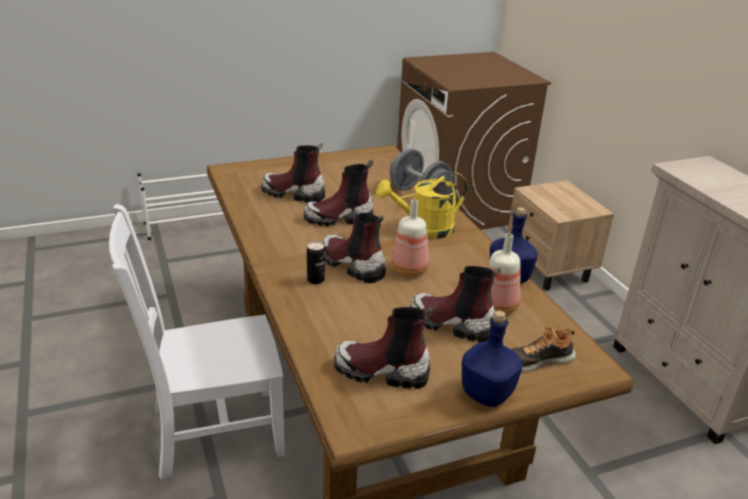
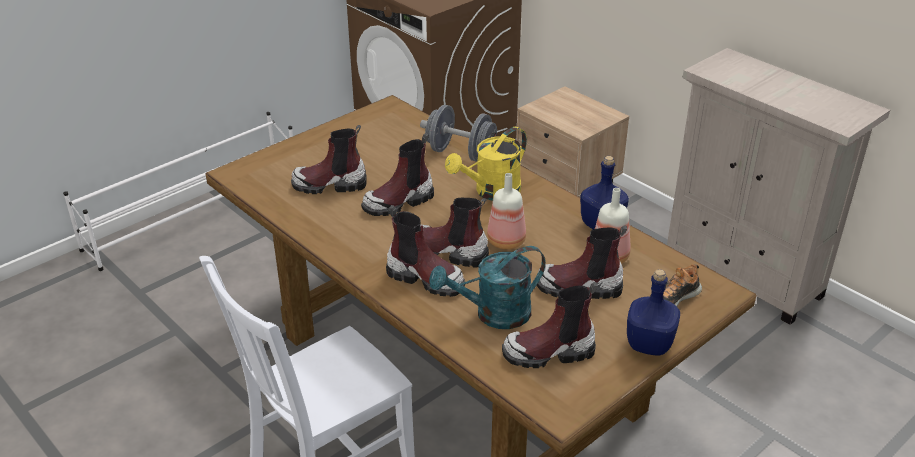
camera: 20 degrees left, 5 degrees up
(315, 280) = (425, 278): can -> boot
(353, 325) = (493, 315): none -> turquoise watering can

